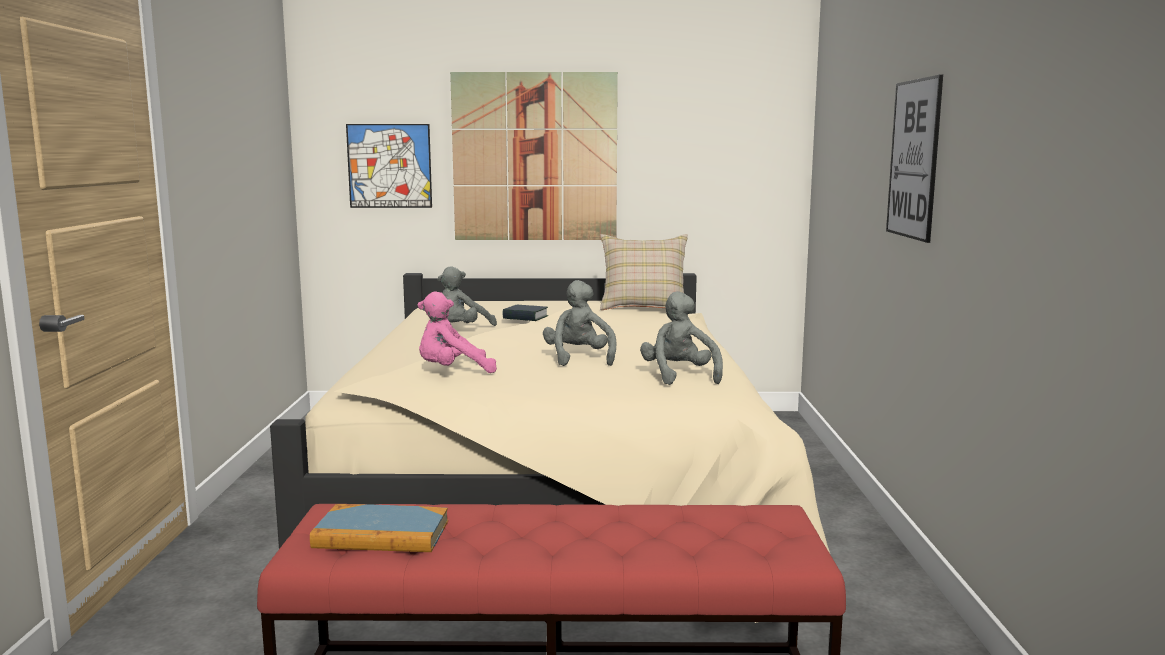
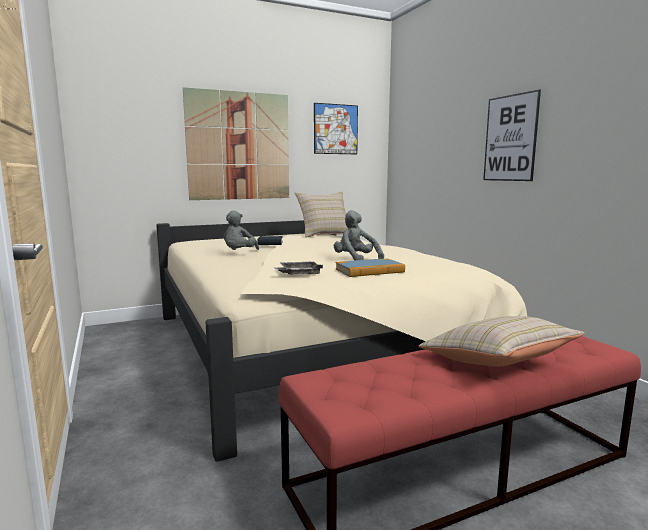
camera: 25 degrees left, 0 degrees up
(381, 534) = (373, 387): book -> book (369, 271)
(389, 166) = (140, 150): picture -> picture (335, 129)
(452, 372) = (298, 274): pink plush toy -> grey tray
(590, 538) = (496, 362): none -> beige pillow
(679, 376) = (430, 263): grey plush toy -> none

